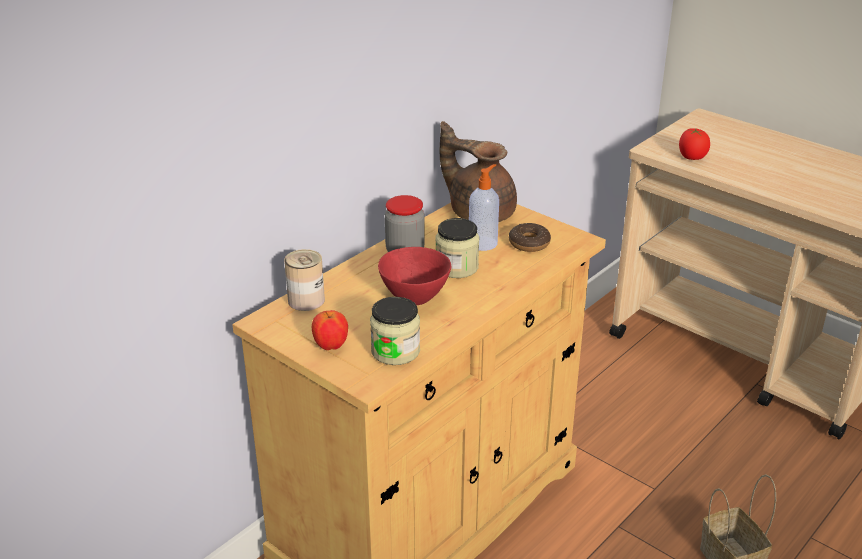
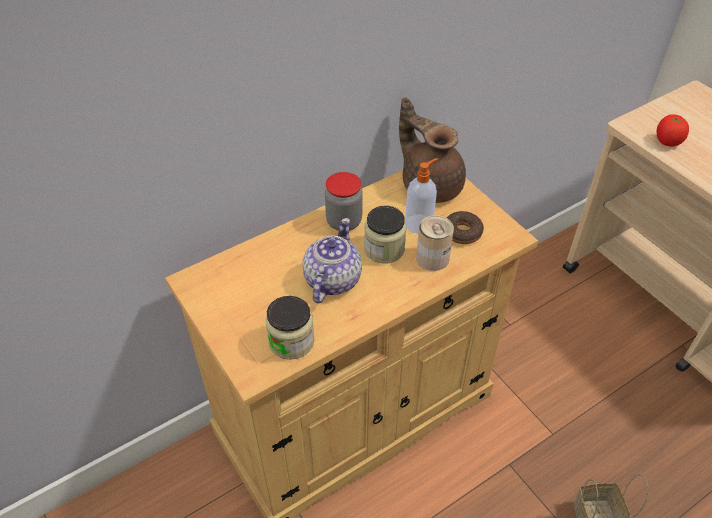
camera: 15 degrees right, 15 degrees up
(306, 300) = (236, 263): can -> can (432, 258)
(331, 346) = (237, 323): apple -> none
(414, 299) = (331, 280): red bowl -> teapot

